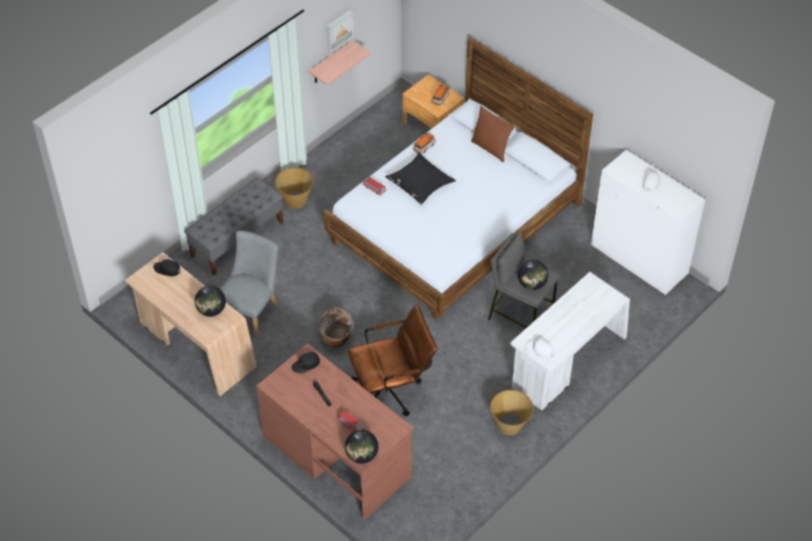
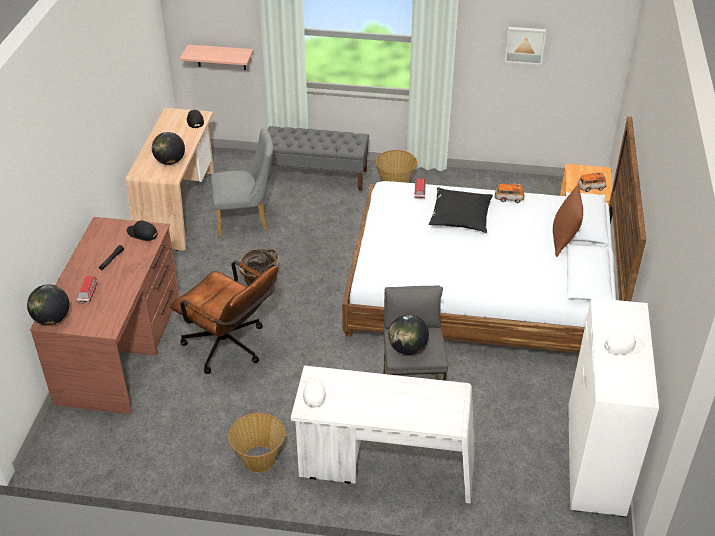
camera: 55 degrees right, 10 degrees down
(330, 63) = (506, 79): shelf -> shelf (221, 57)

